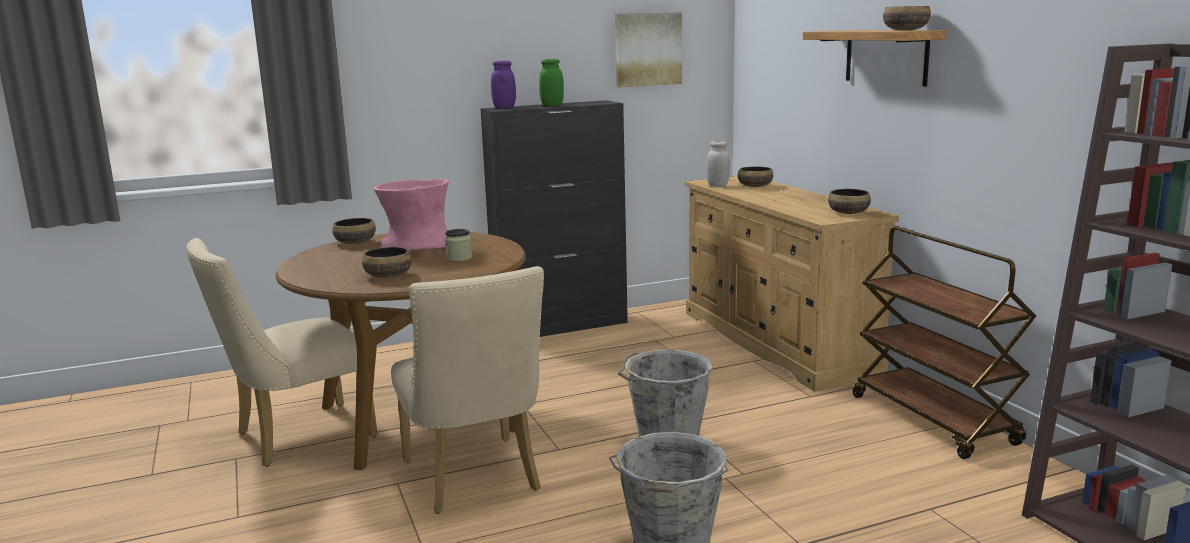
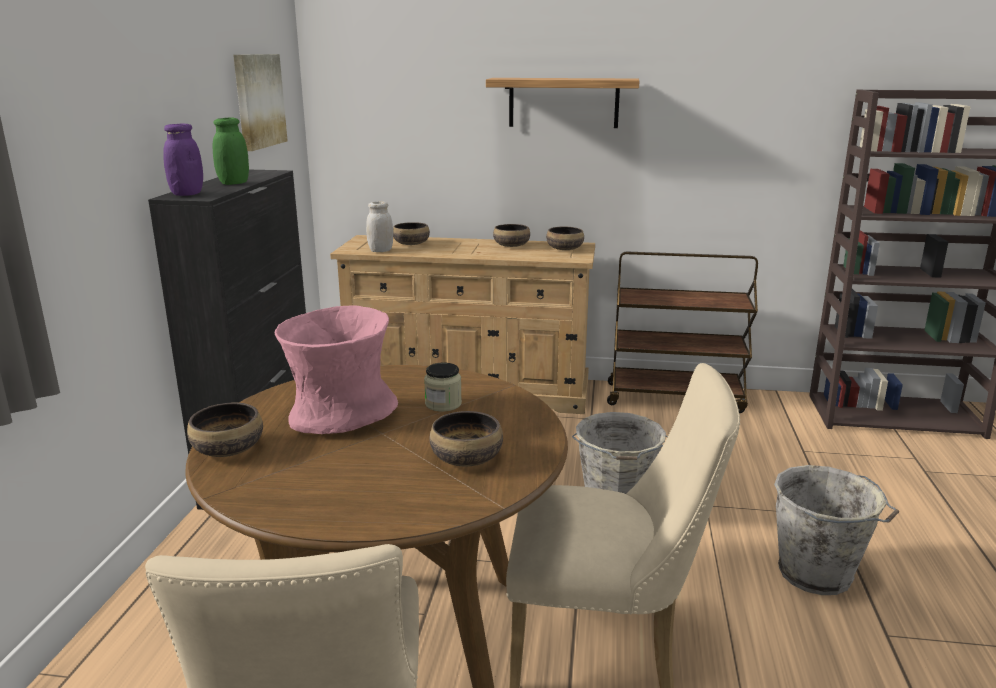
camera: 60 degrees left, 5 degrees up
(905, 30) = (612, 78): bowl -> bowl (511, 245)

